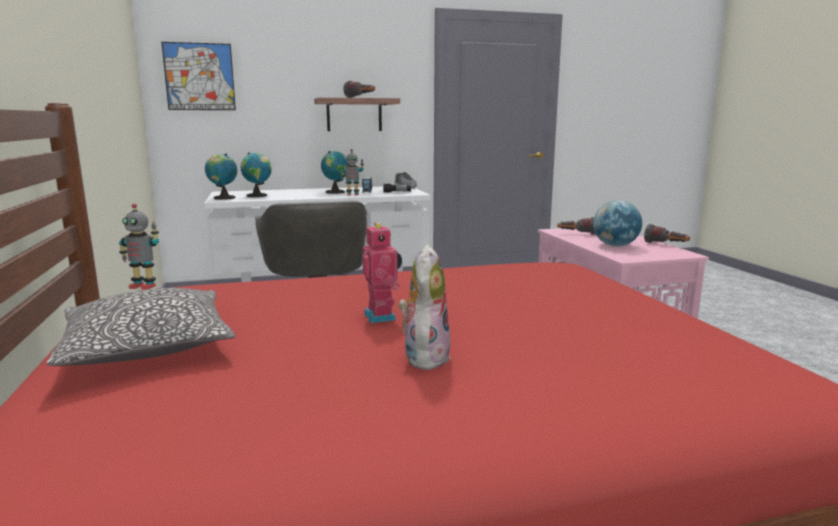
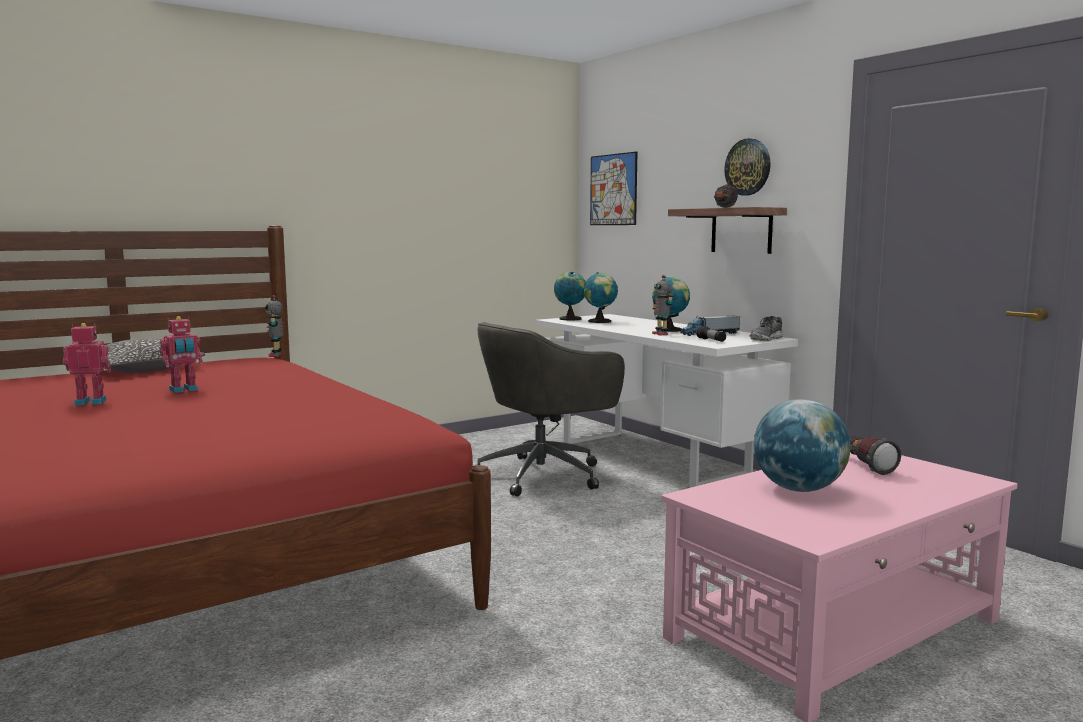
camera: 70 degrees right, 5 degrees down
(357, 68) = (748, 167): none -> wall clock
(424, 356) = (91, 402): plush toy -> toy robot
(666, 245) = (879, 523): flashlight -> none

